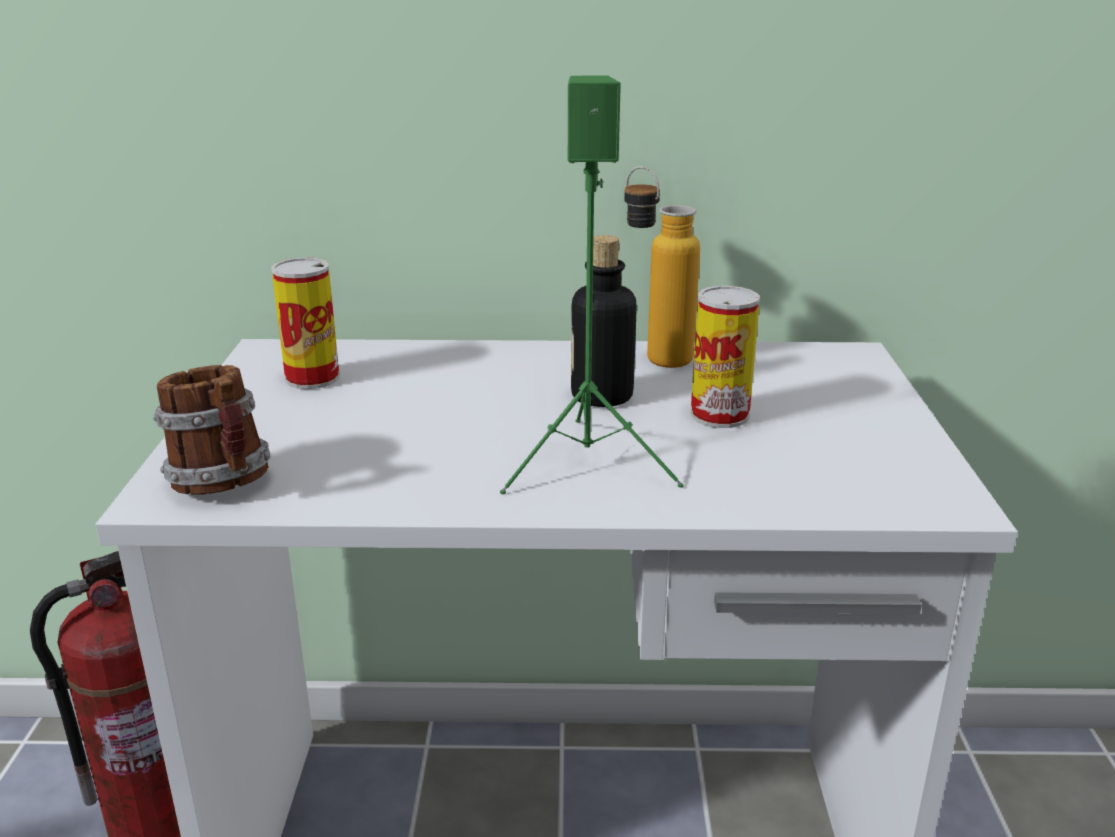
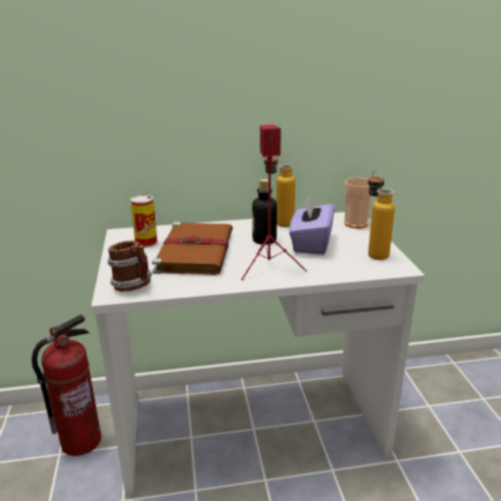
camera: 10 degrees left, 0 degrees up
(420, 407) = (195, 251): none -> brown book
(589, 465) = (270, 266): green speaker -> red speaker
(719, 415) = (311, 244): can -> purple tissue box
(856, 374) = (356, 224): none -> cup
(885, 453) = (374, 252): none -> bottle

